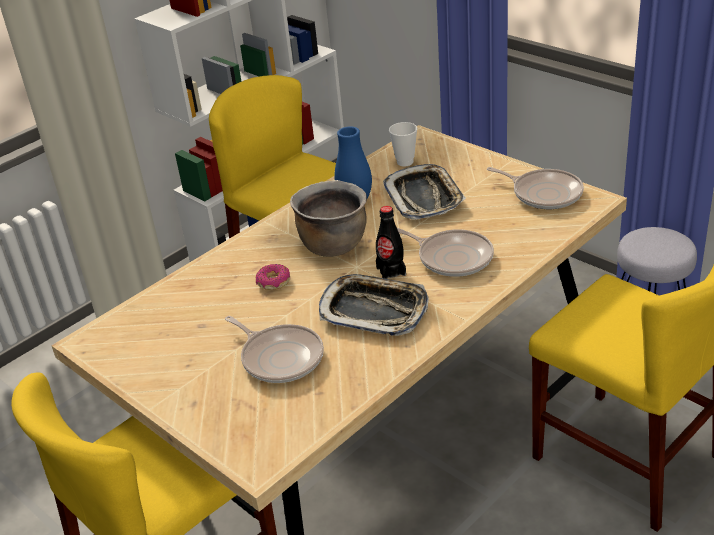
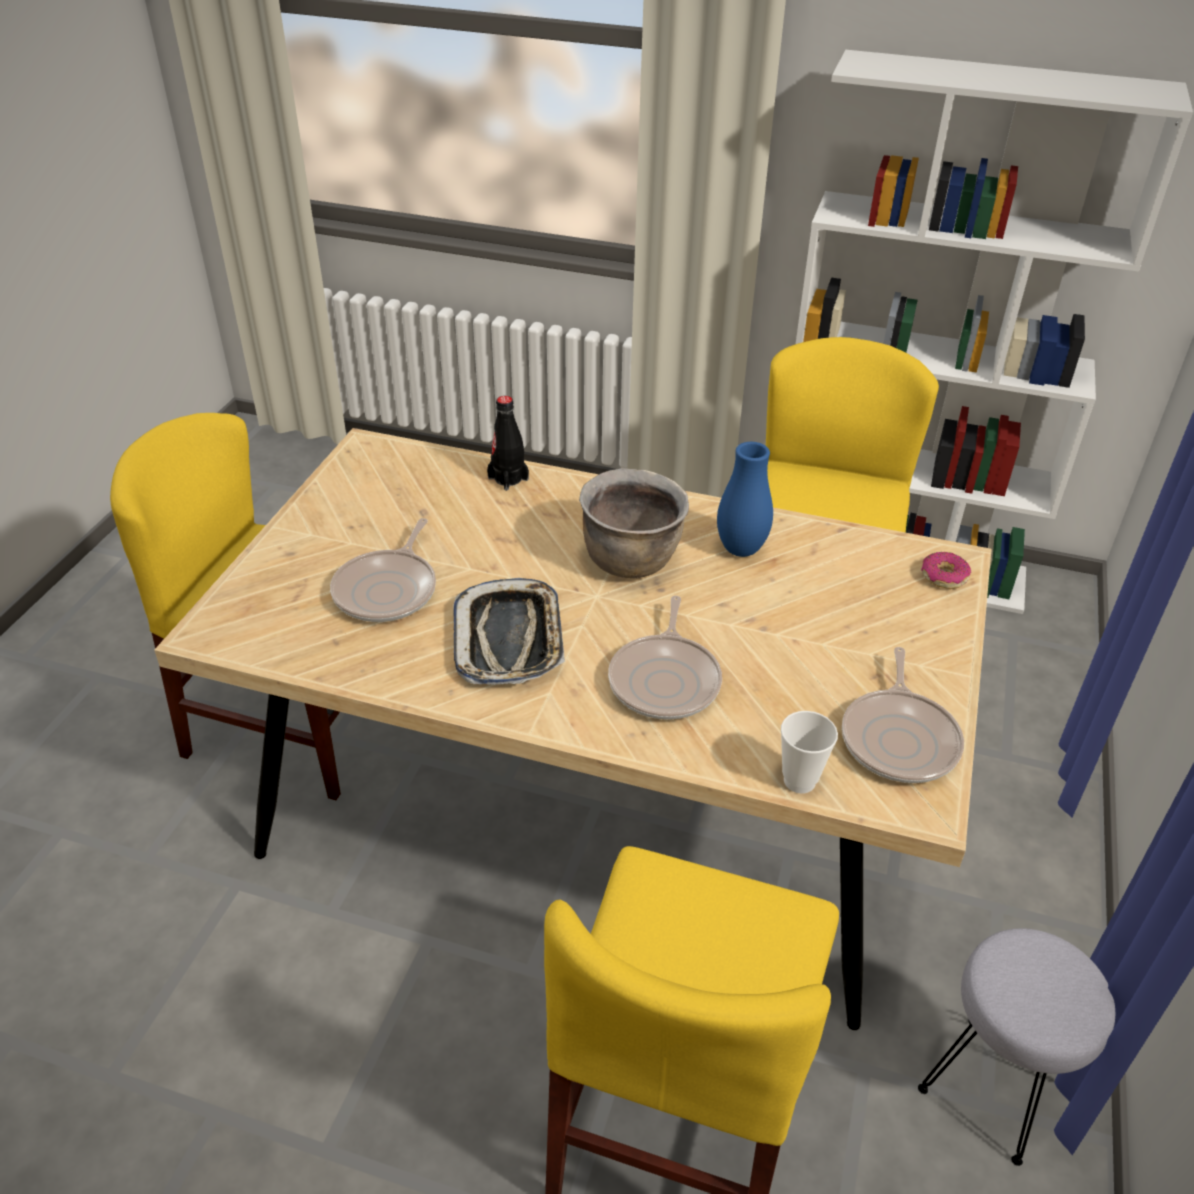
camera: 60 degrees right, 5 degrees up
(273, 282) = (528, 537): donut -> donut (943, 577)
(391, 271) = (602, 630): black bottle -> black bottle (508, 478)
(405, 162) = (876, 565): cup -> cup (799, 781)
(424, 198) = (796, 610): tray -> none

